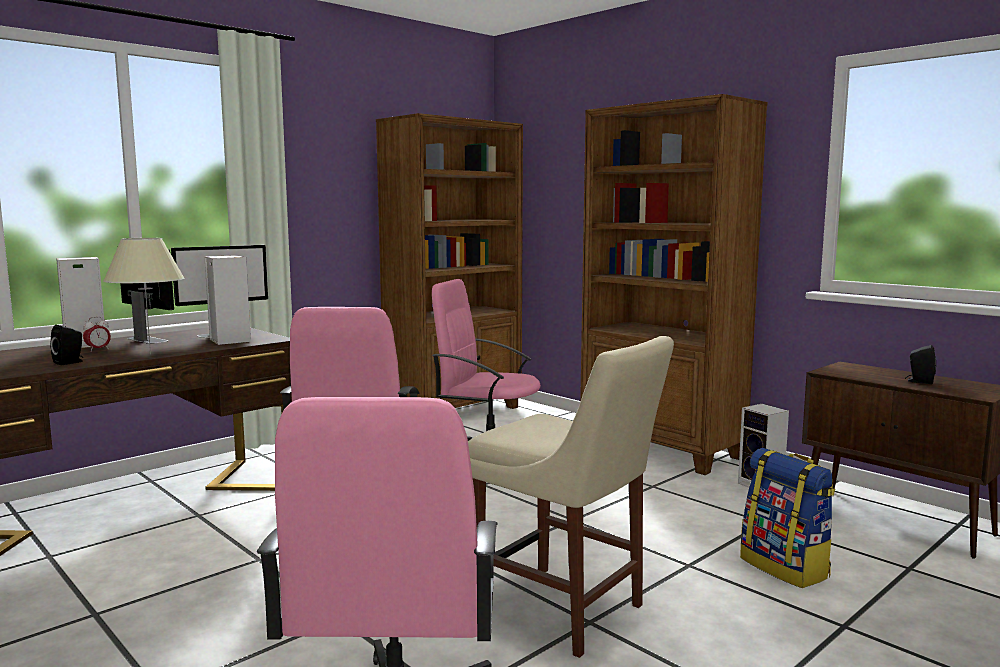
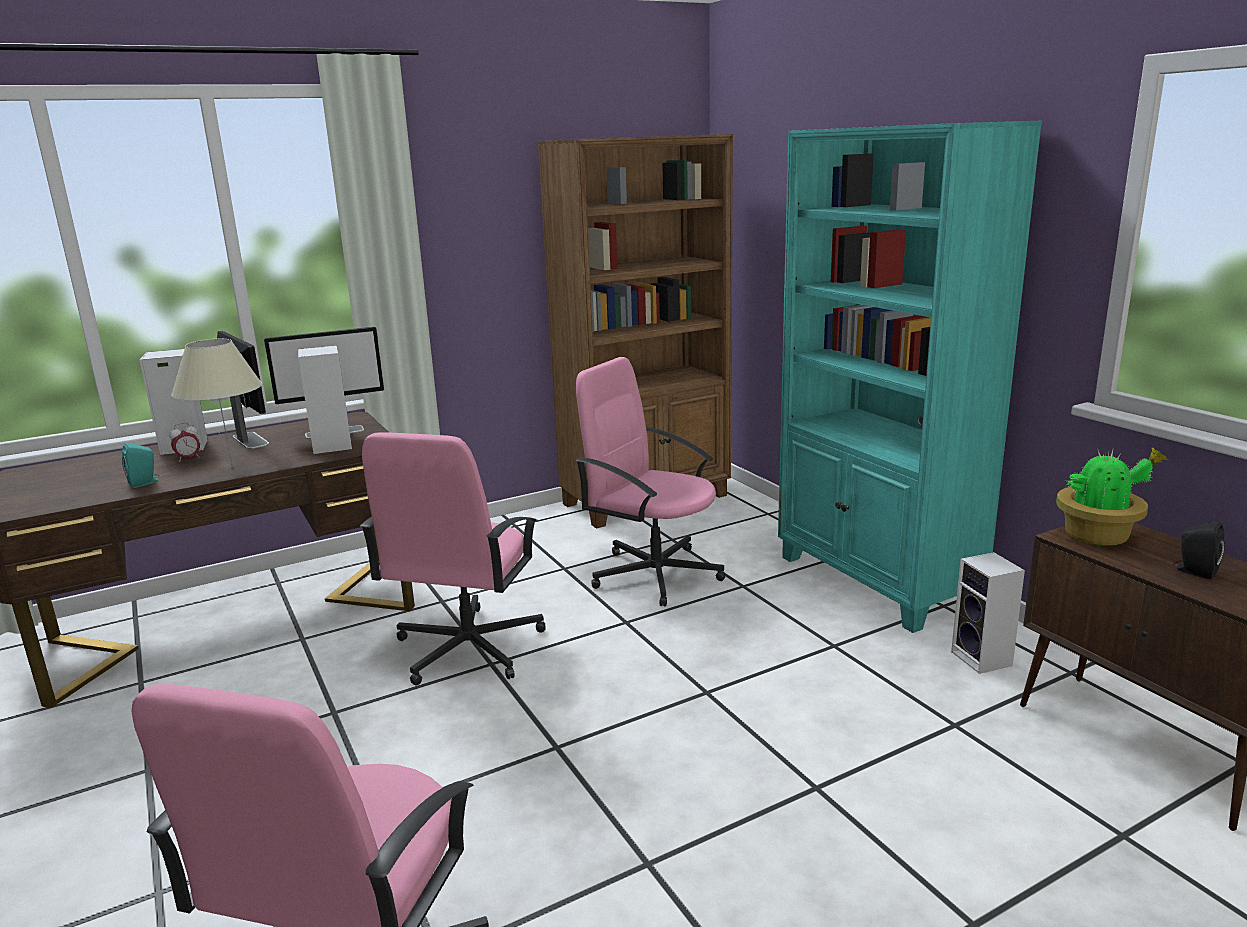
camera: 15 degrees right, 10 degrees up
(70, 362) = (145, 483): black speaker -> turquoise speaker
(565, 612) = (627, 843): beige chair -> none
(661, 449) = (876, 582): brown bookcase -> turquoise bookcase
(785, 568) = (943, 810): backpack -> none
(847, 370) = (1099, 536): none -> potted plant

